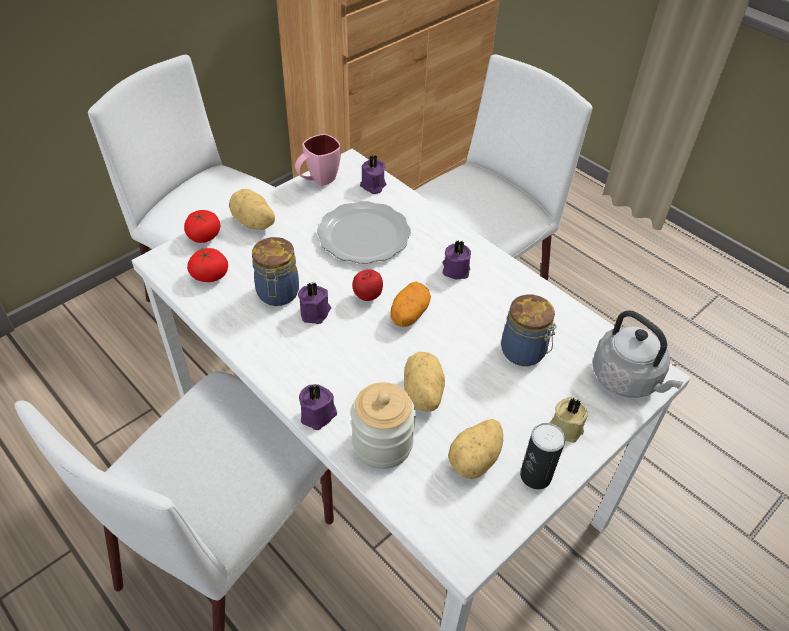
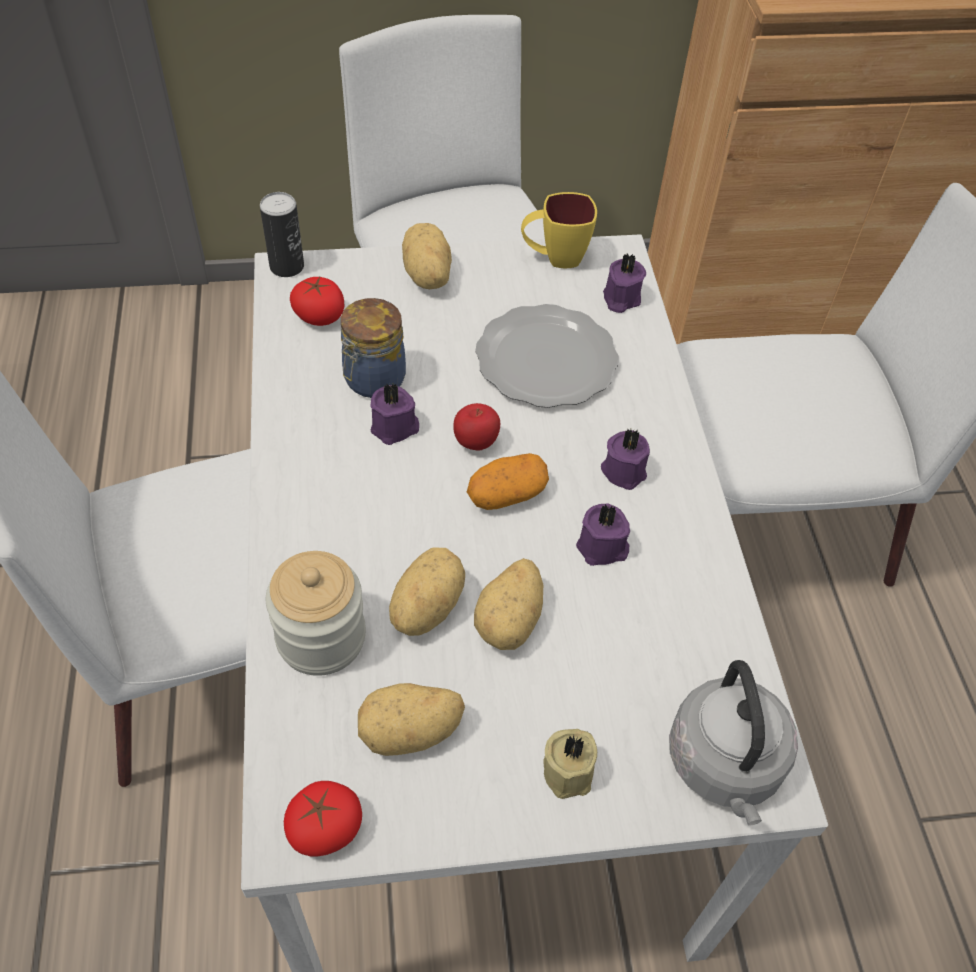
camera: 35 degrees right, 5 degrees up
(204, 236) = (355, 263): tomato -> tomato (325, 827)
(318, 181) = (554, 258): pink mug -> yellow mug
(319, 415) = (283, 556): purple candle -> purple candle (603, 548)
(471, 374) = (511, 621): none -> potato
(524, 352) = (610, 636): jar -> none
(535, 476) = (466, 805): can -> can (287, 266)

